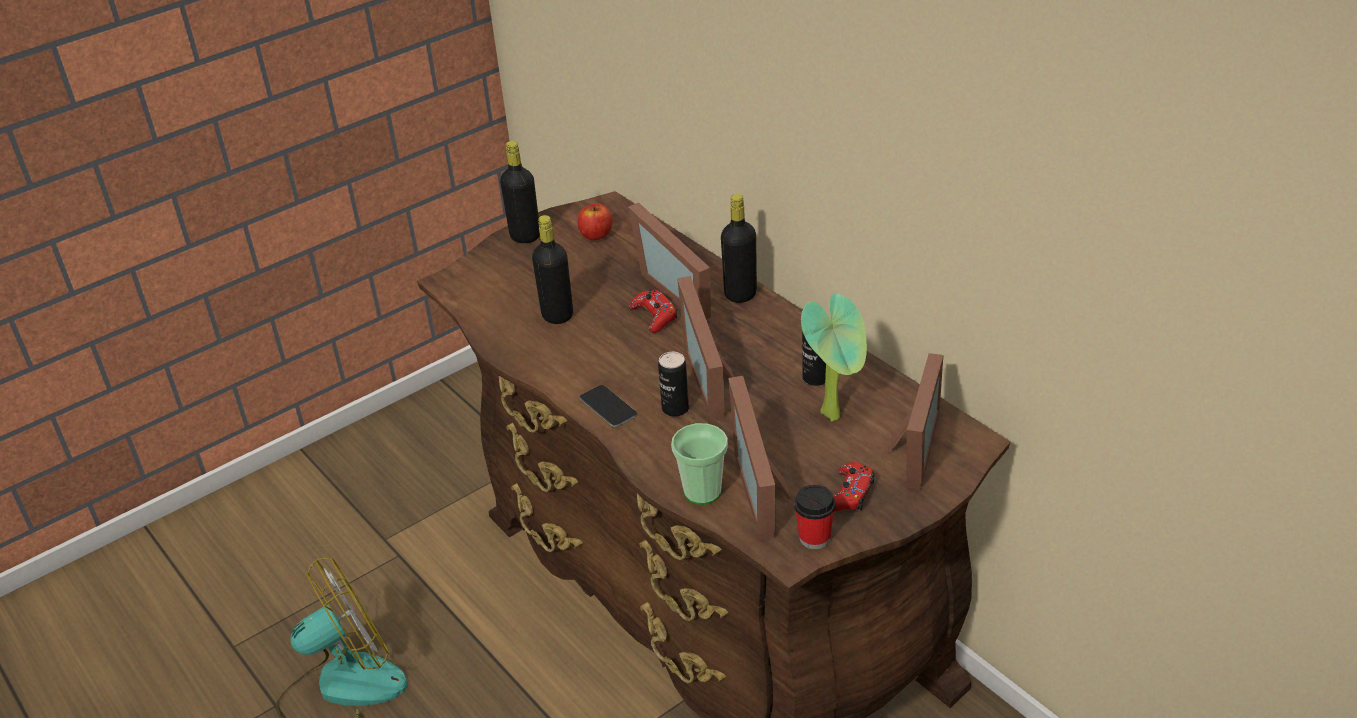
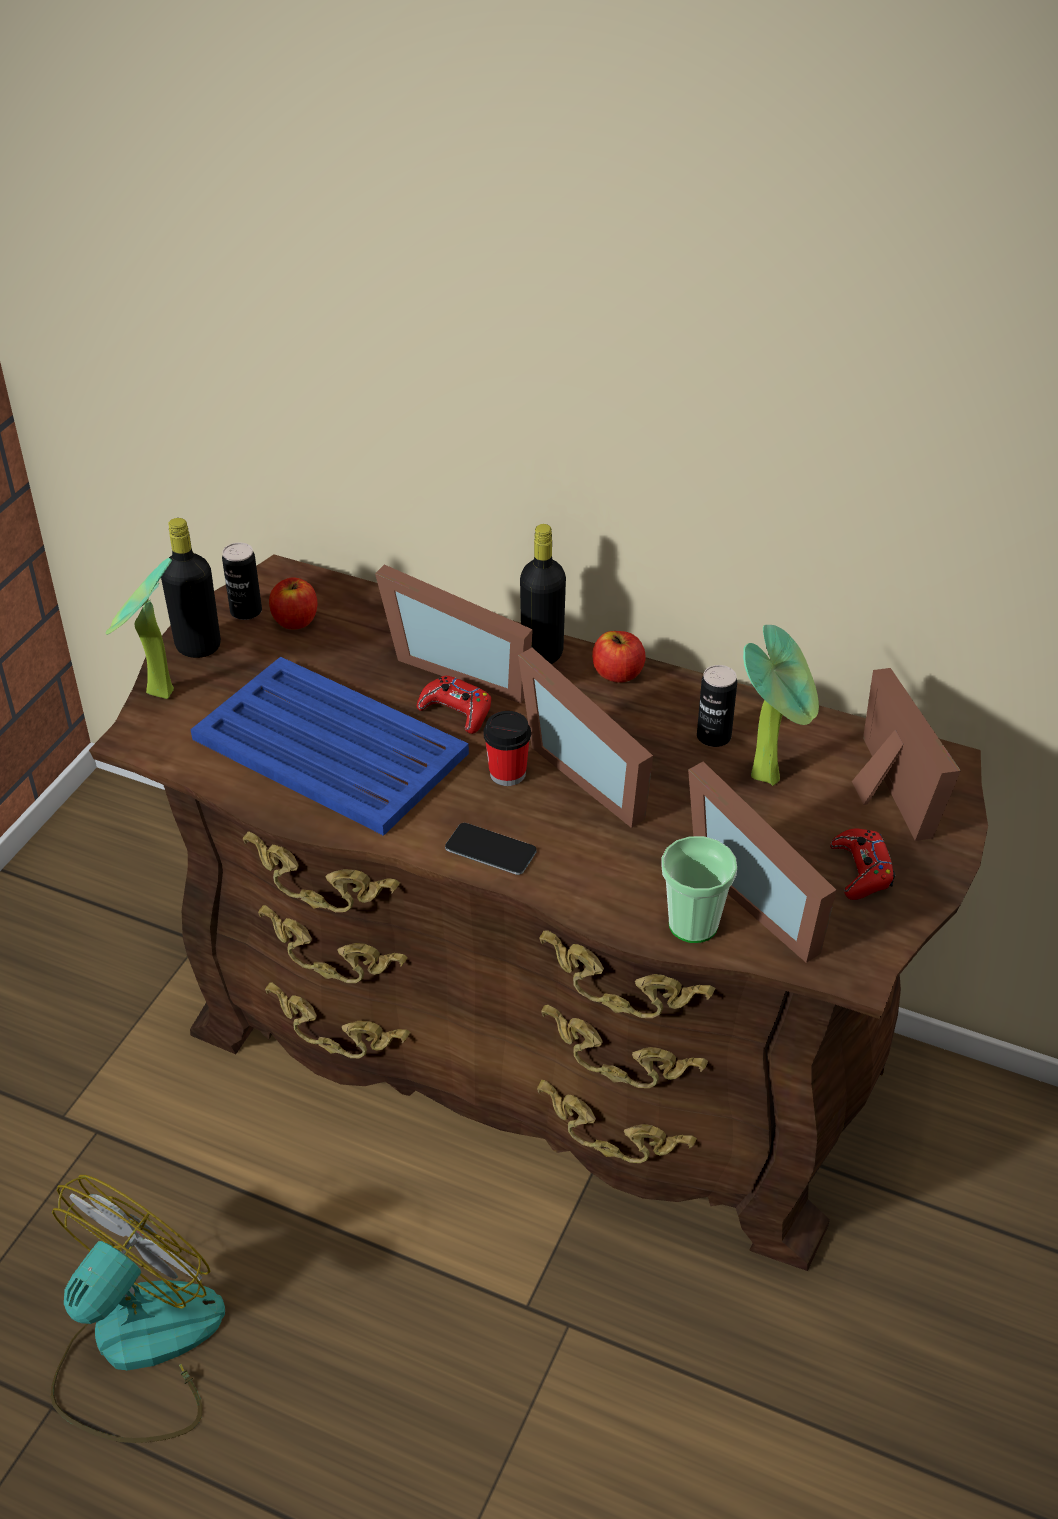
camera: 30 degrees left, 5 degrees up
(478, 259) = (155, 696): none -> potted plant
(557, 315) = (328, 745): black bottle -> blue tray
(675, 409) = (577, 827): can -> can (246, 611)
(782, 320) = (618, 674): none -> apple
(814, 538) = (865, 938): cup -> cup (507, 773)

